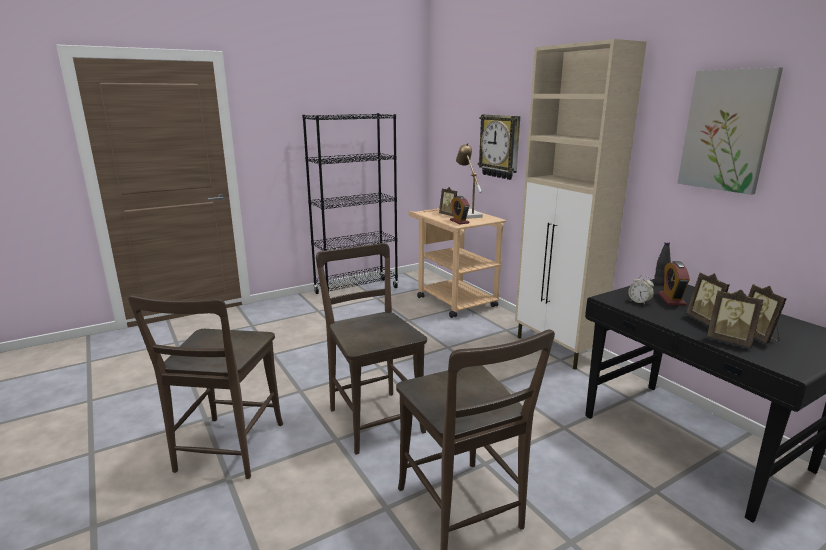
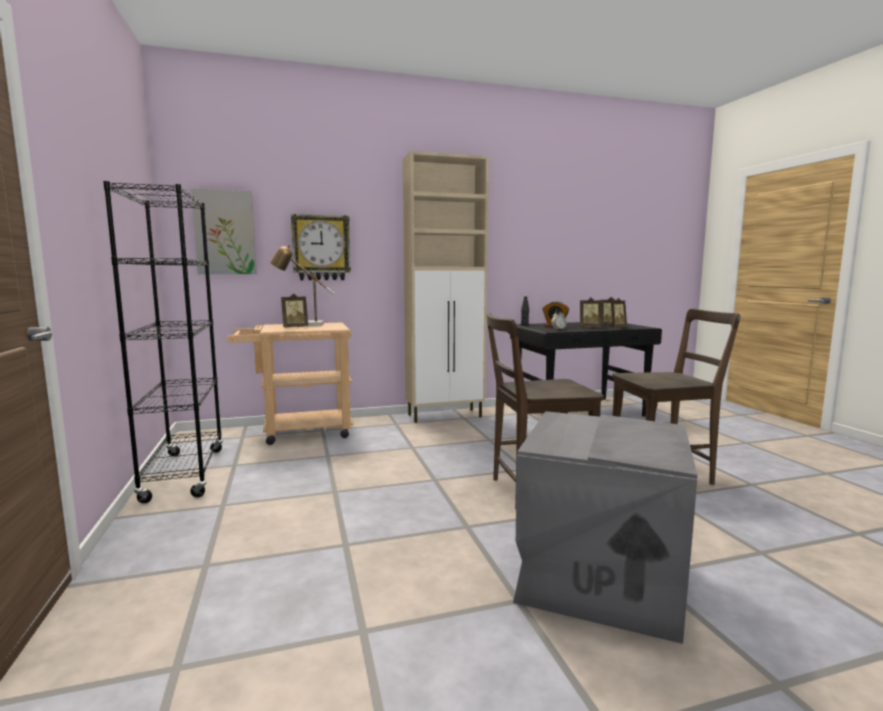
camera: 75 degrees left, 10 degrees down
(227, 451) = (596, 577): brown chair -> grey storage box
(459, 221) = (329, 327): alarm clock -> none
(727, 130) = (531, 224): picture -> picture (225, 232)

